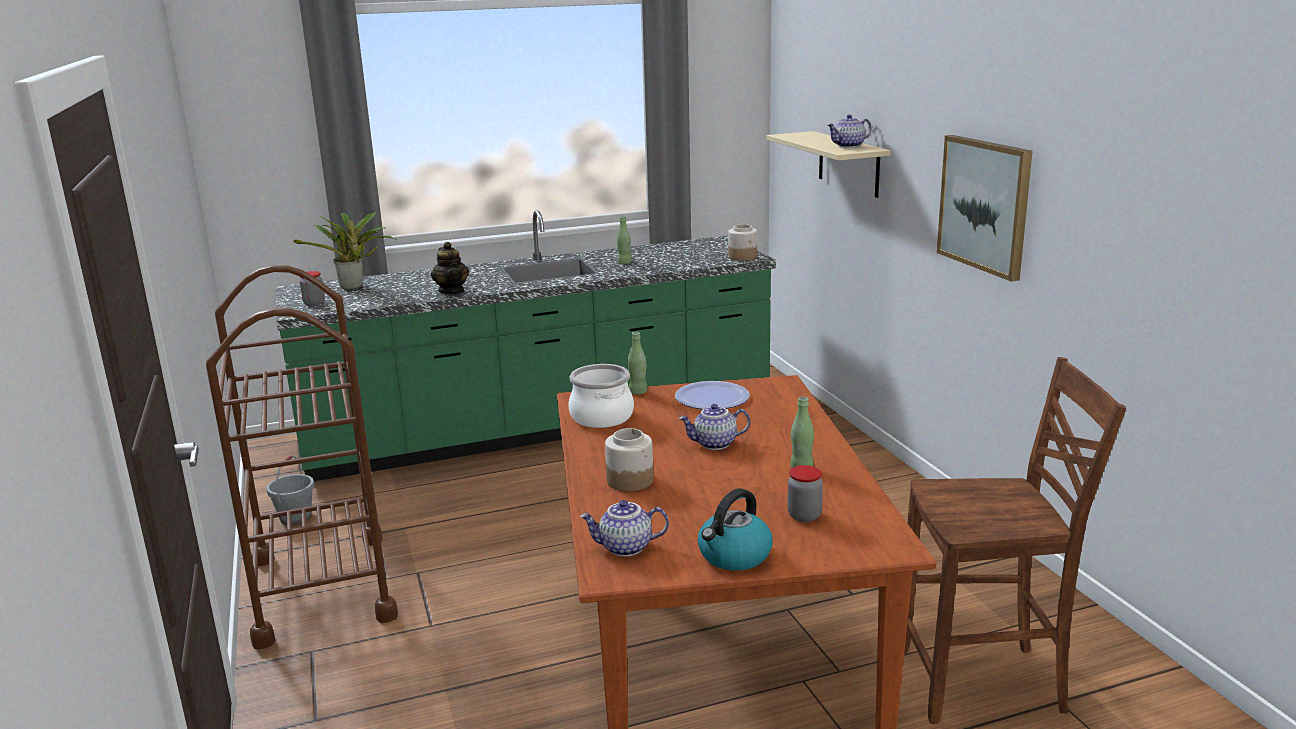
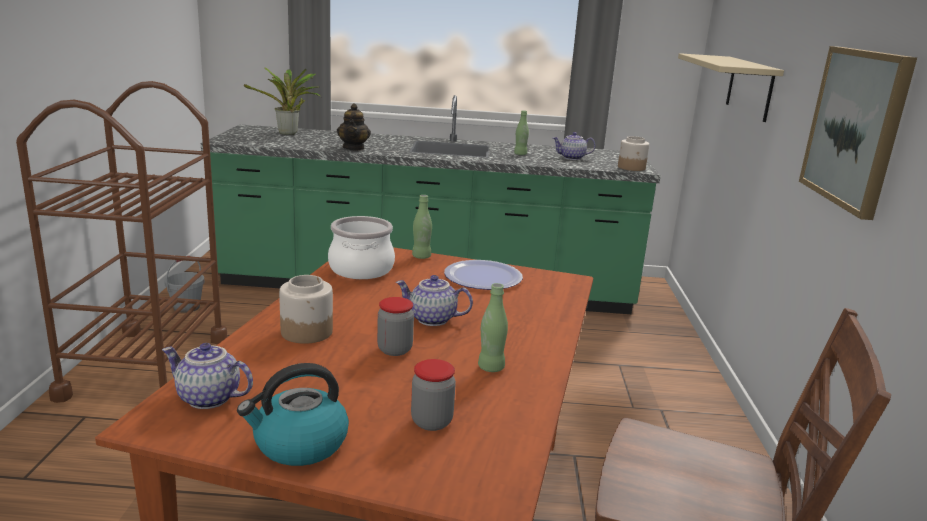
camera: 20 degrees right, 0 degrees up
(314, 303) = (244, 138): jar -> jar (394, 349)
(848, 146) = (743, 64): teapot -> teapot (572, 158)

